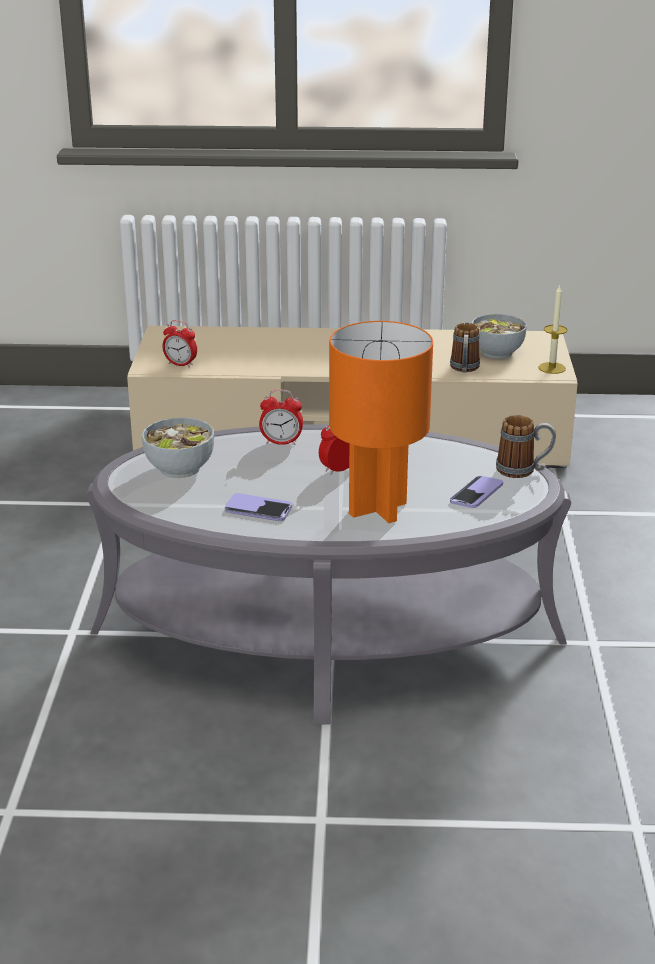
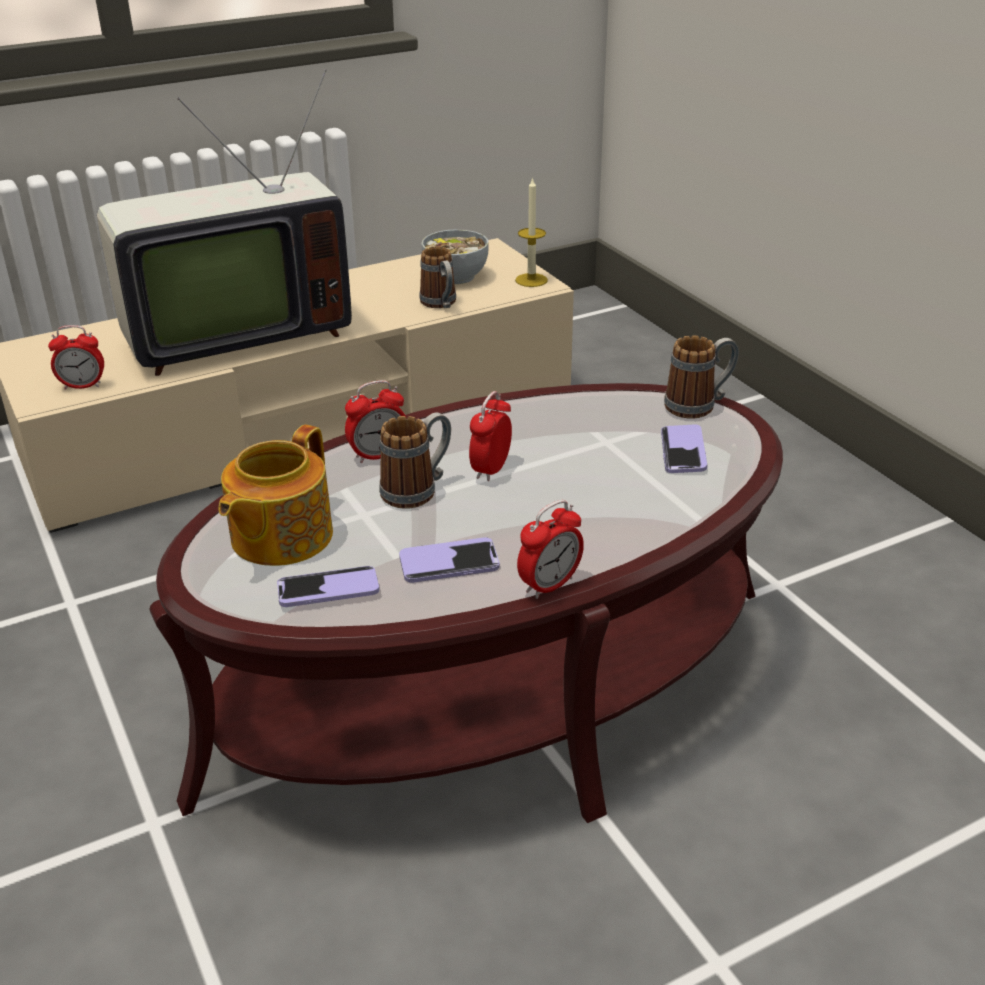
camera: 30 degrees left, 5 degrees up
(178, 501) = (328, 589): none -> phone
(180, 468) = (279, 537): bowl -> teapot
(284, 467) = (418, 489): none -> mug
(300, 355) = (231, 335): none -> television
(301, 537) = (549, 585): none -> alarm clock
(327, 634) = (494, 688): grey coffee table -> brown coffee table
(377, 509) = (596, 510): orange table lamp -> none

